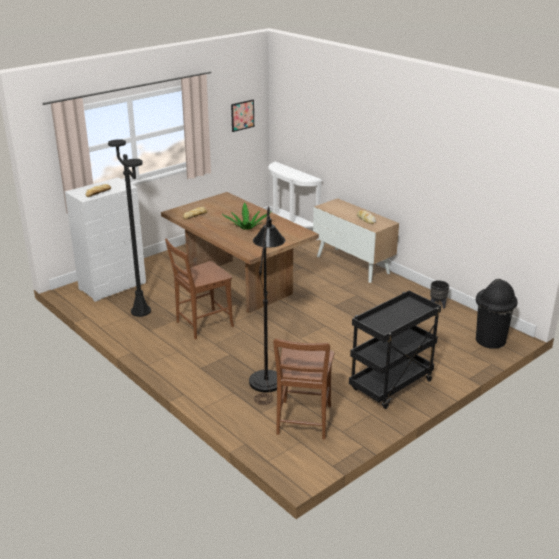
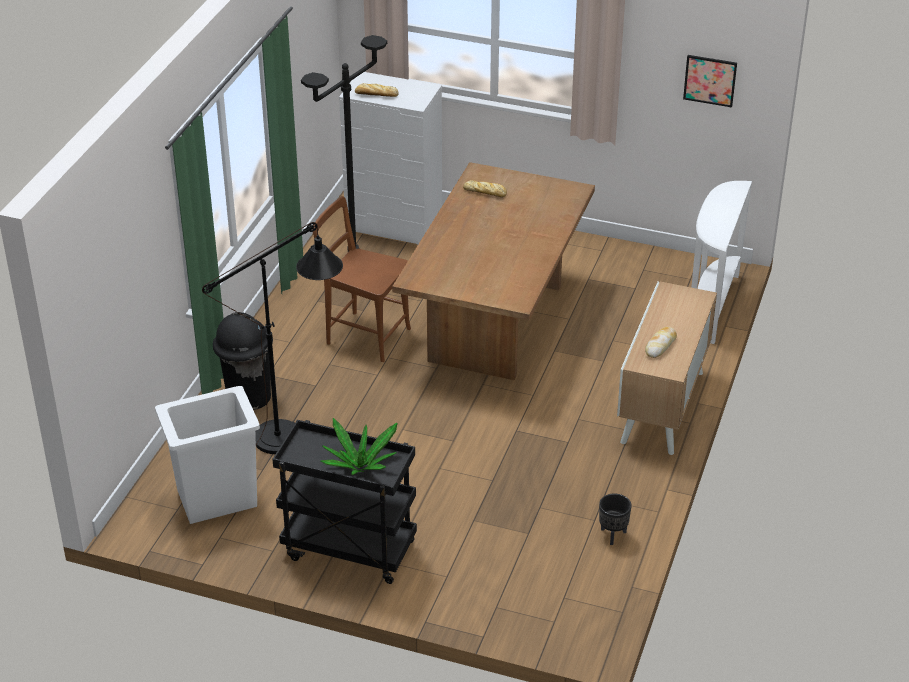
camera: 60 degrees right, 10 degrees up
(246, 228) = (485, 248): potted plant -> potted plant (360, 466)
(303, 422) = (216, 498): brown chair -> white trash can
(489, 341) = (551, 619): black trash can -> black trash can (248, 397)

